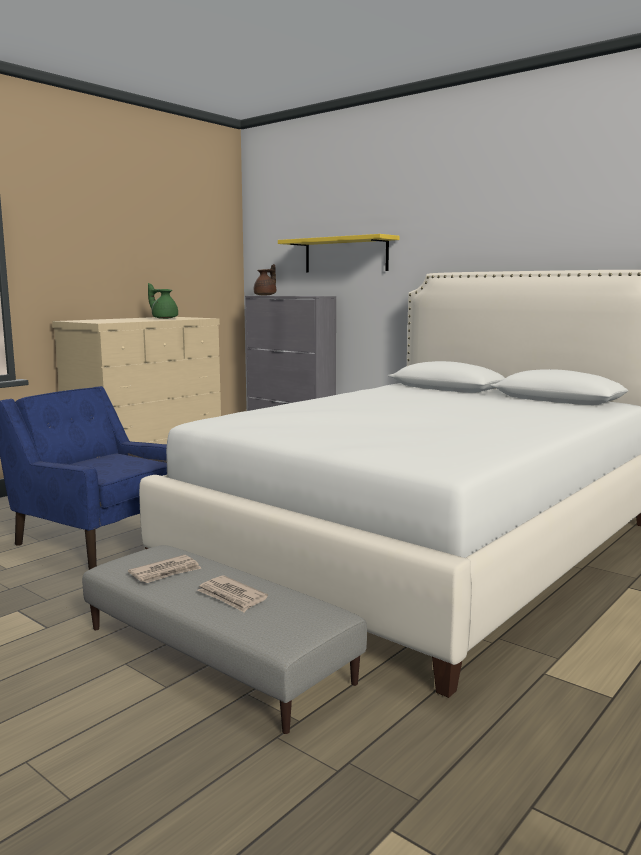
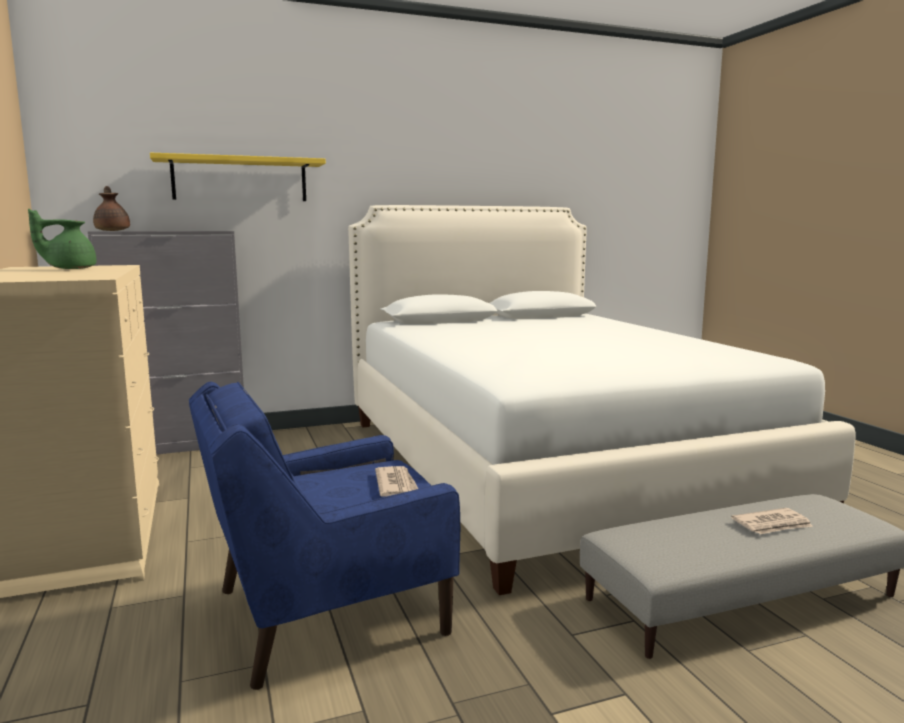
camera: 60 degrees left, 0 degrees up
(166, 572) = (693, 542): newspaper -> newspaper (397, 485)

